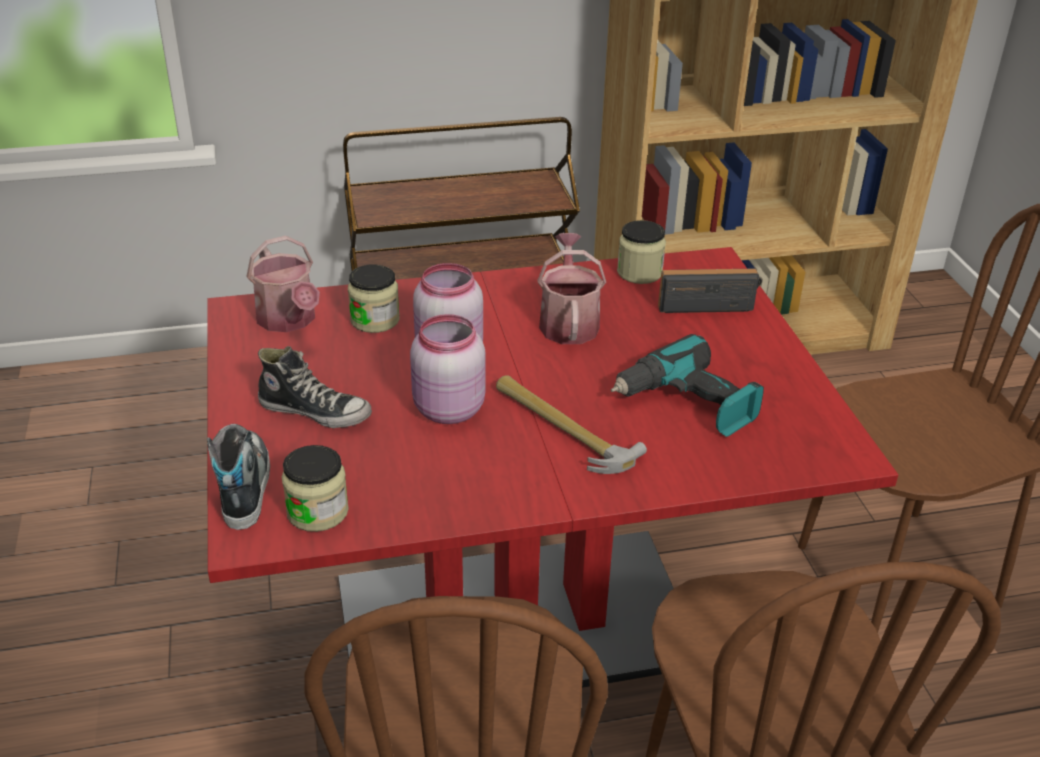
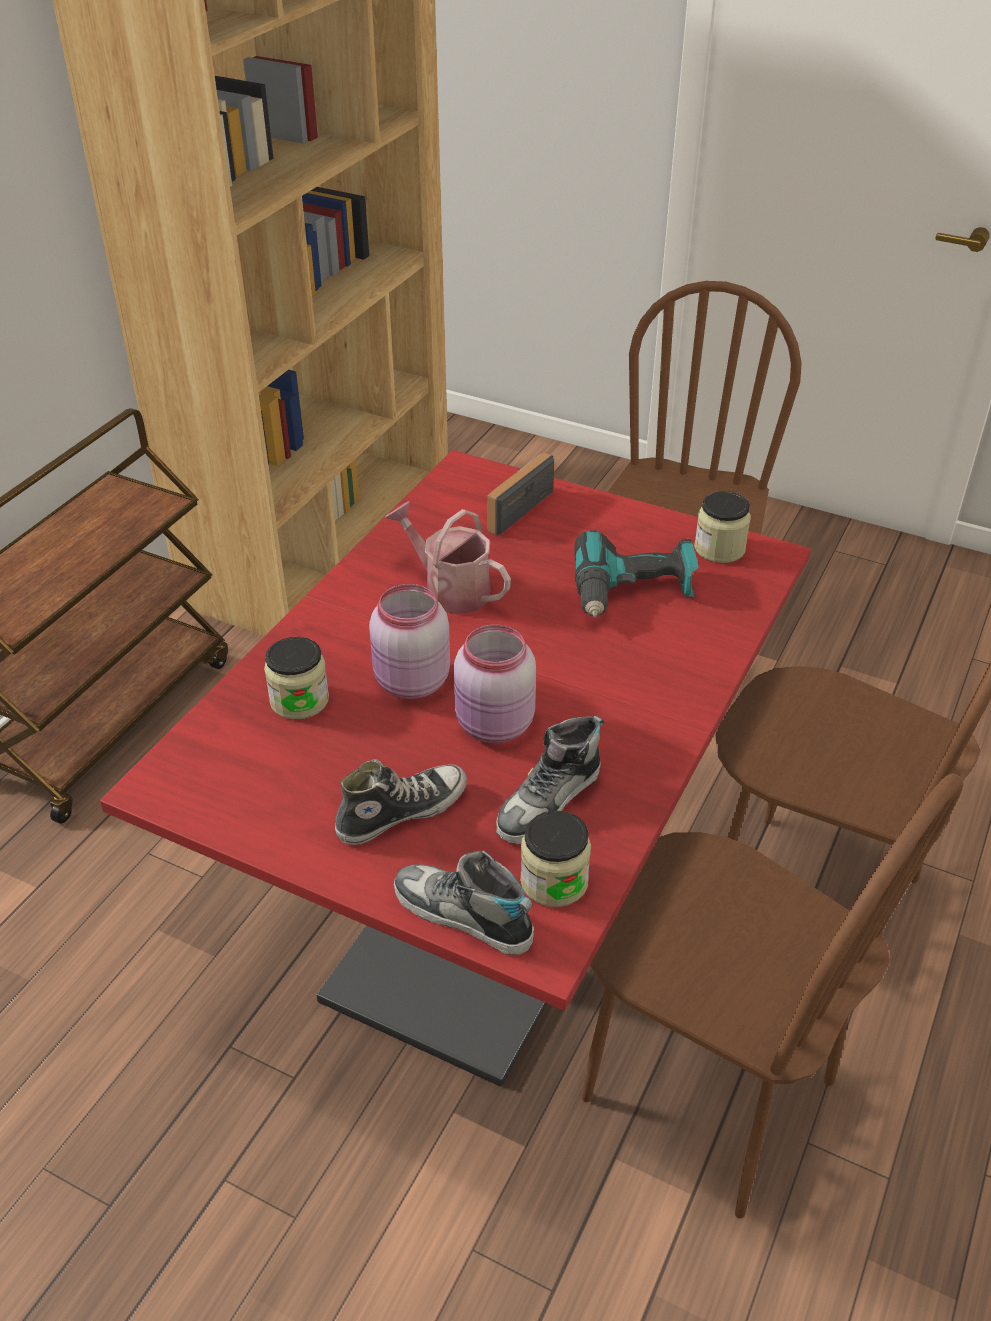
camera: 50 degrees left, 5 degrees up
(289, 320) = (225, 758): watering can -> none
(397, 472) = (549, 801): none -> shoe
(562, 428) = (591, 673): hammer -> none
(639, 272) = (427, 513): jar -> jar (719, 548)

